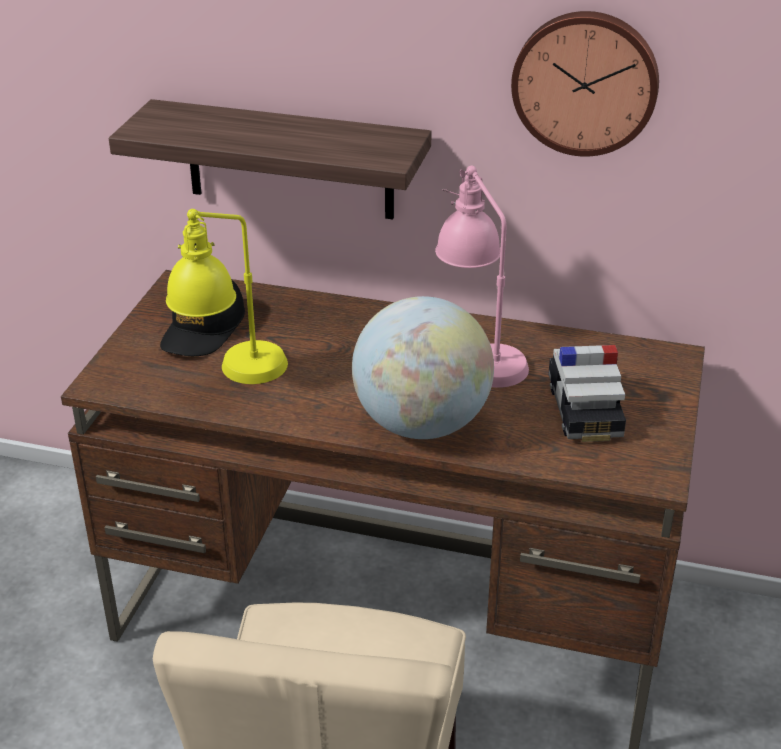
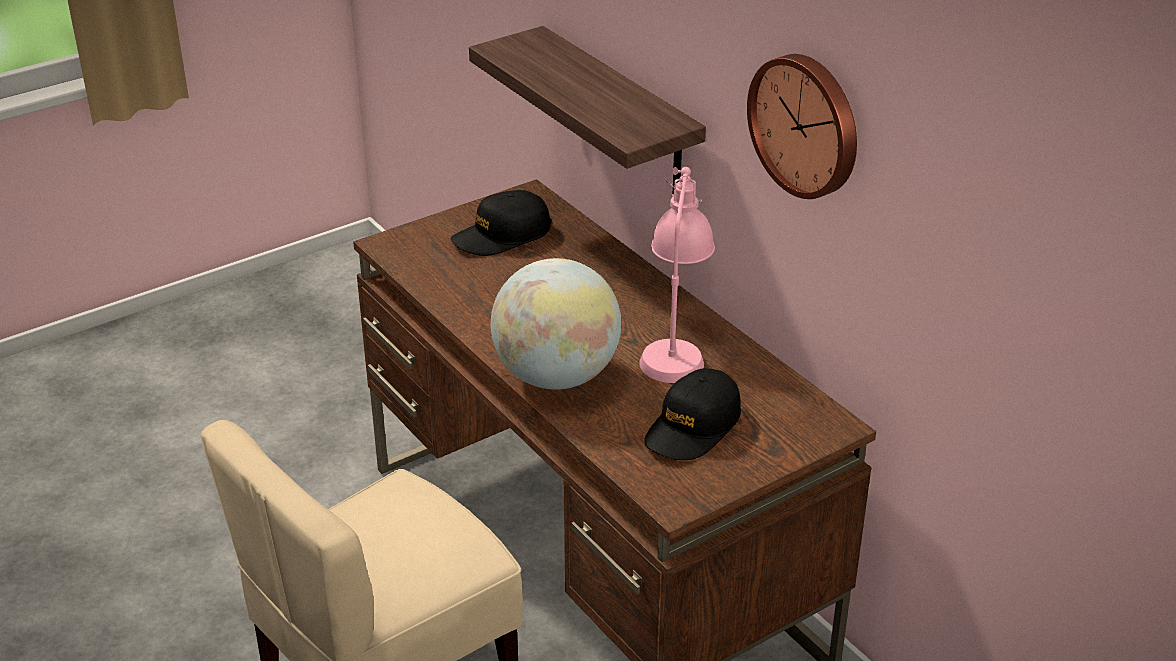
camera: 40 degrees right, 0 degrees up
(233, 378) = (474, 280): yellow table lamp -> none
(584, 410) = (693, 427): toy car -> black cap

